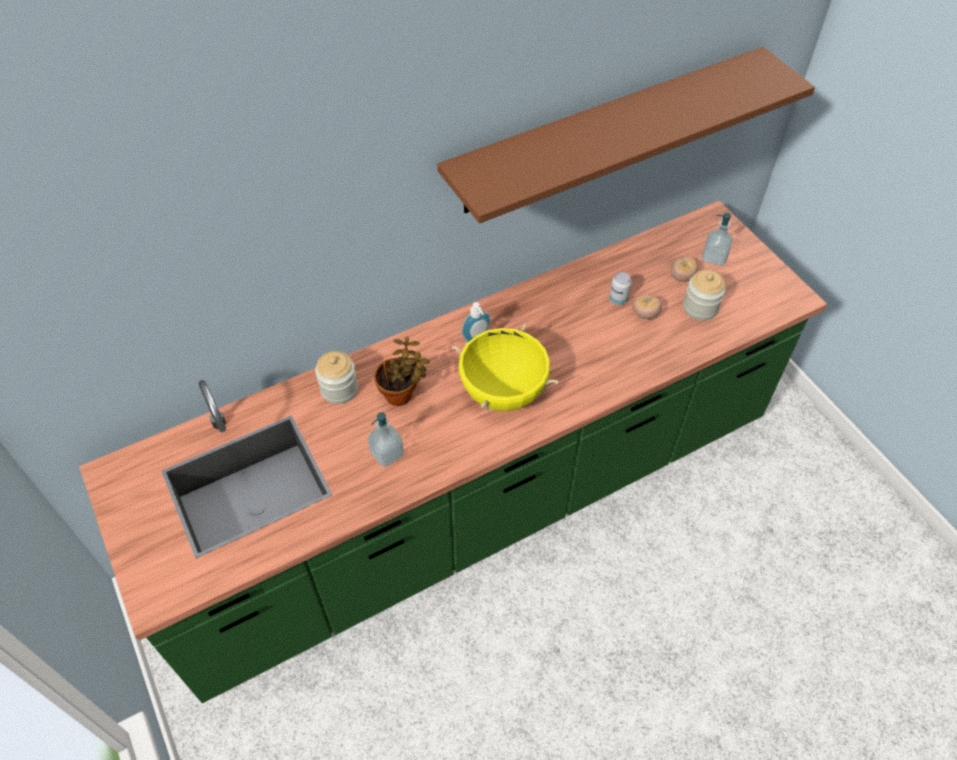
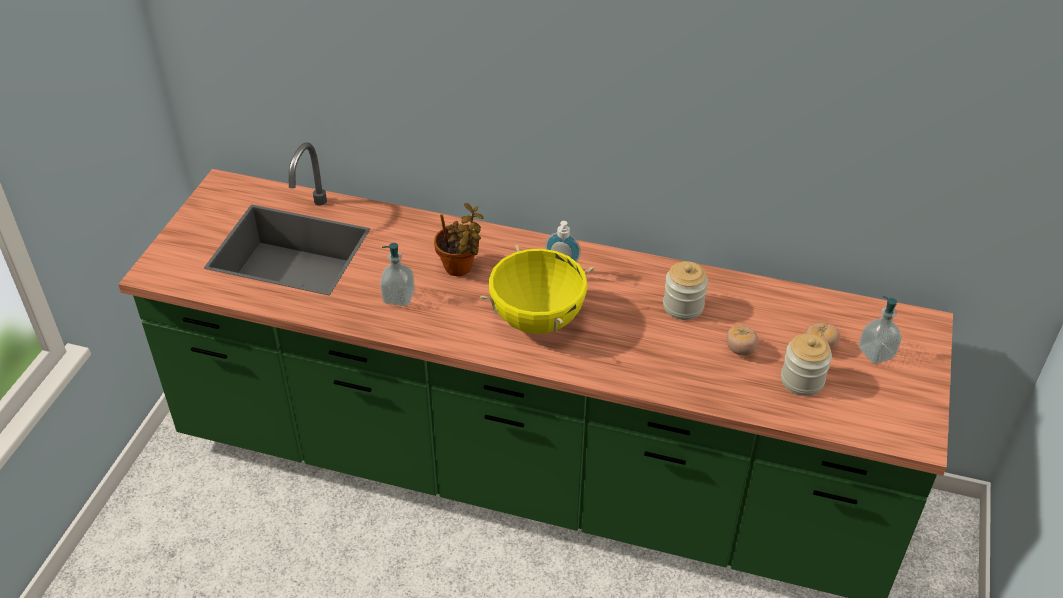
camera: 45 degrees right, 10 degrees down
(339, 389) = (423, 234): jar -> jar (683, 306)
(606, 131) = (789, 131): brown shelf -> none
(618, 300) = (730, 323): can -> none

